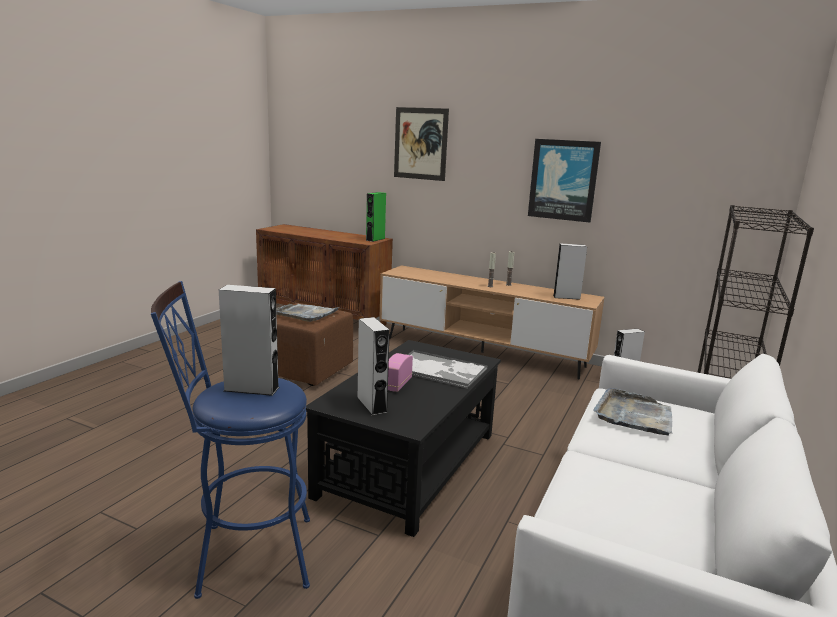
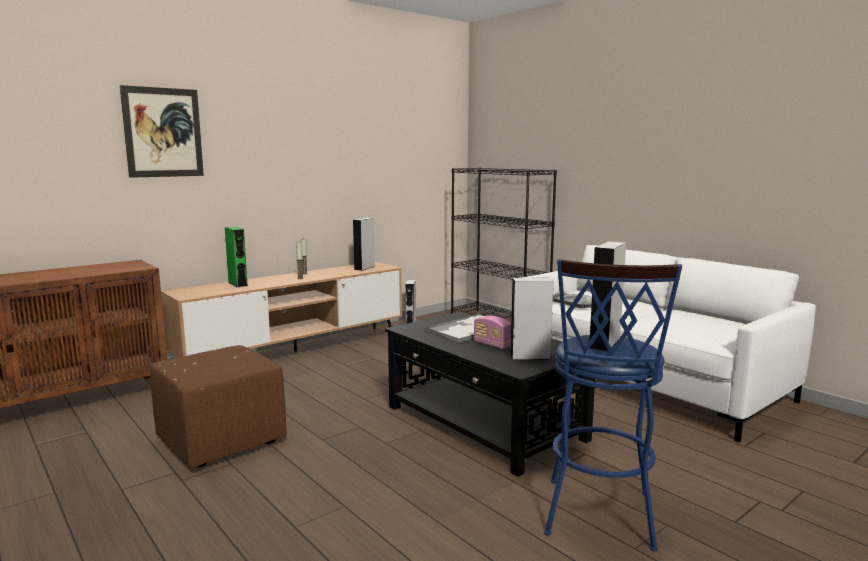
camera: 65 degrees left, 5 degrees down
(306, 314) = (223, 360): grey tray -> none
(375, 239) = (131, 264): green speaker -> green speaker (237, 284)
(563, 180) = (326, 162): picture -> none

